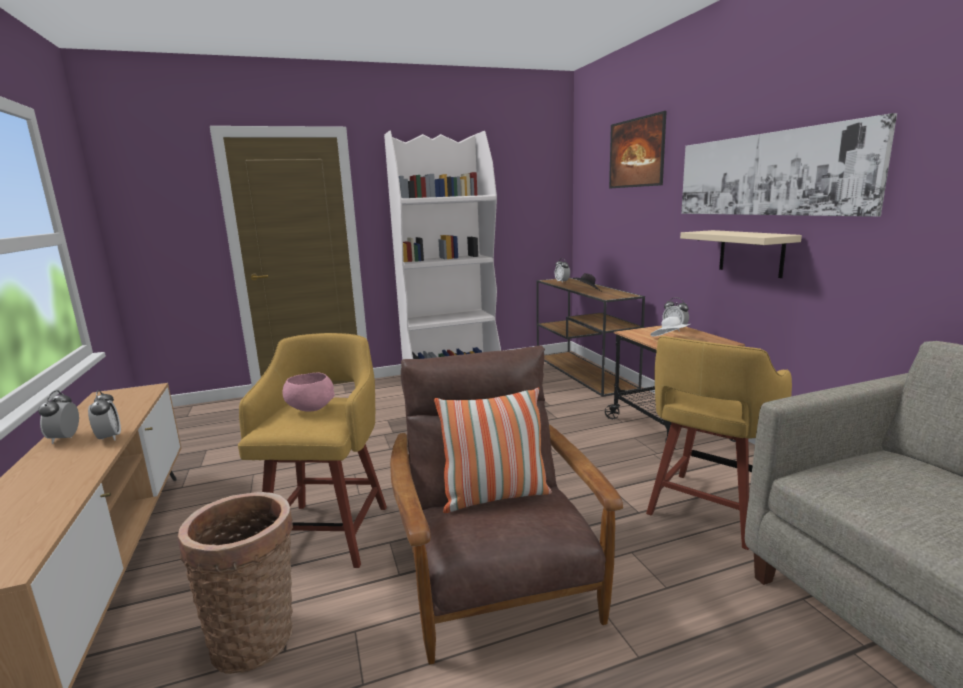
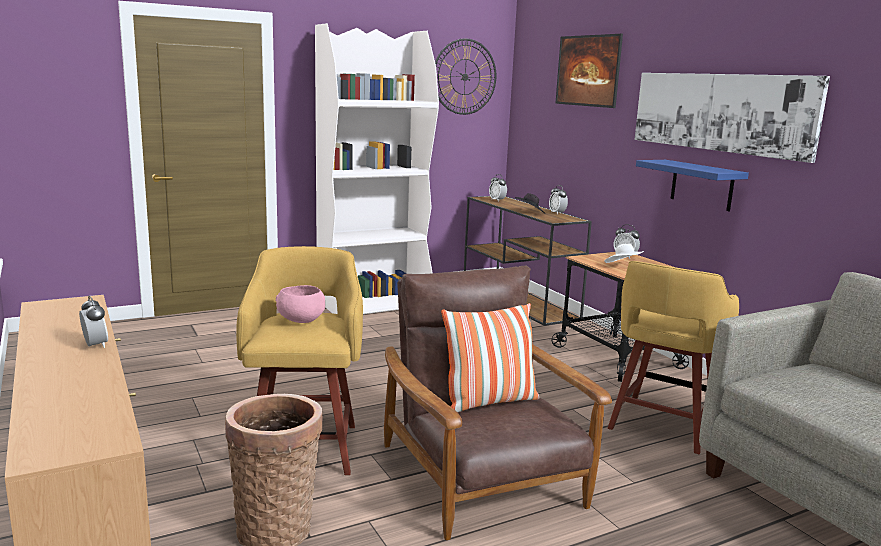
camera: 10 degrees left, 0 degrees up
(65, 438) = (45, 345): alarm clock -> alarm clock (557, 213)
(528, 172) = (464, 77): none -> wall clock
(751, 253) = (702, 185): beige shelf -> blue shelf

